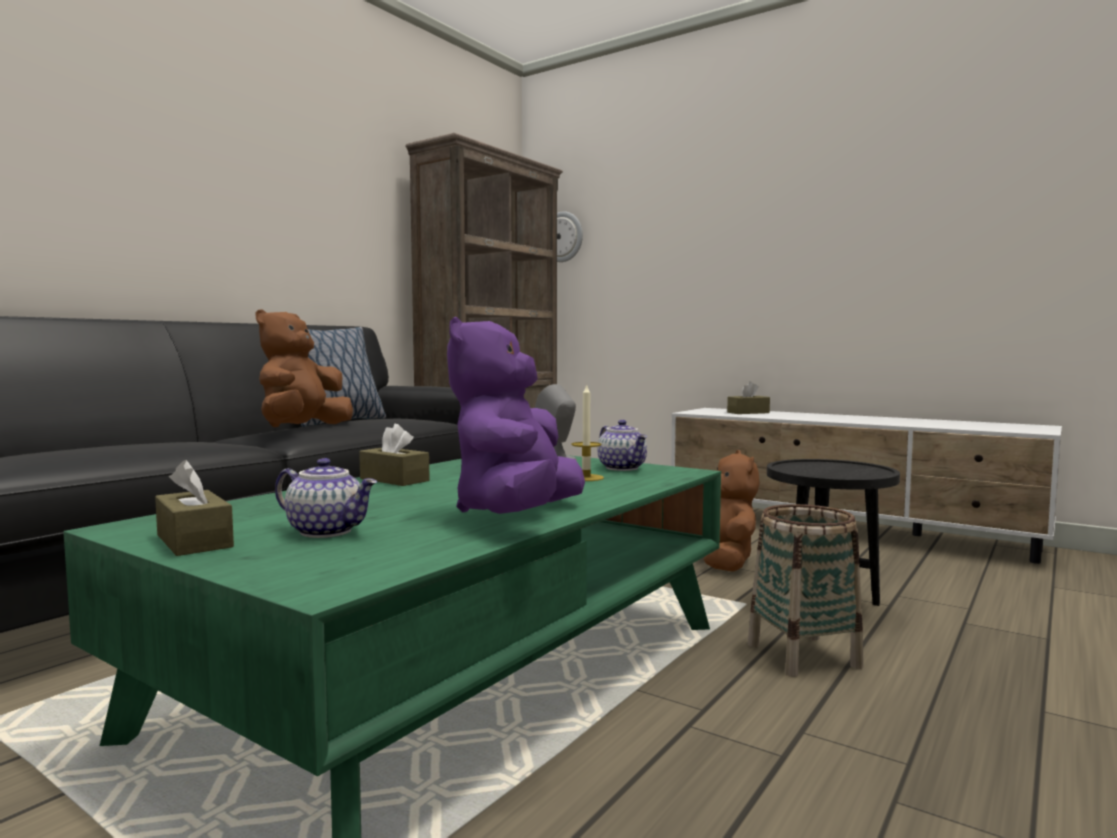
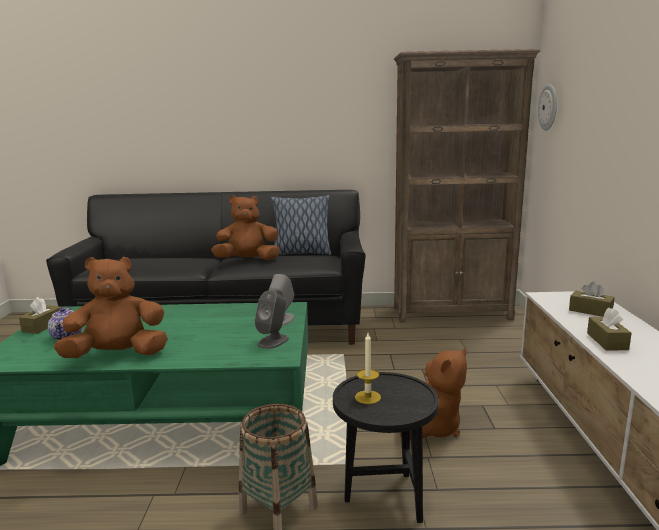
camera: 55 degrees right, 10 degrees up
(394, 479) = (182, 311): brown tissue box -> brown tissue box (607, 341)
(517, 515) = (118, 355): purple plush toy -> brown plush toy
(586, 478) = (229, 342): candle -> candle (367, 397)
(623, 468) = (273, 341): teapot -> grey speaker

